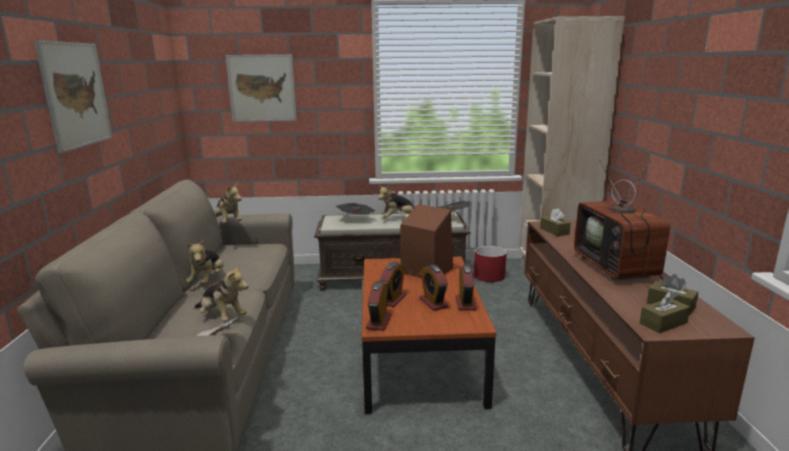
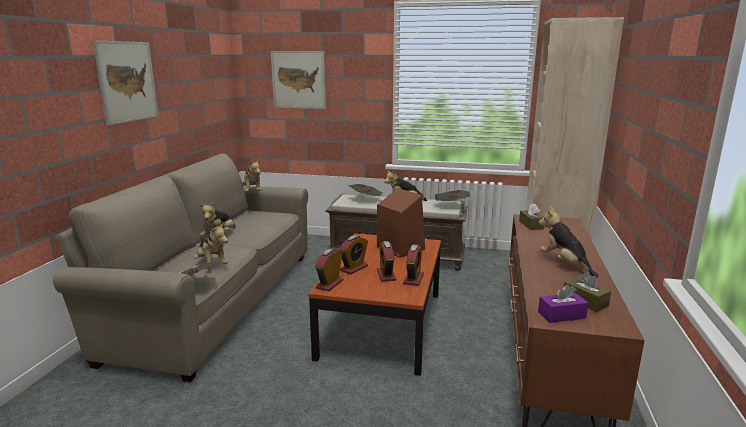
camera: 15 degrees right, 0 degrees up
(489, 276) = (487, 264): red planter -> none
(619, 268) = (564, 264): television -> plush toy
(663, 323) = (561, 315): brown tissue box -> purple tissue box

